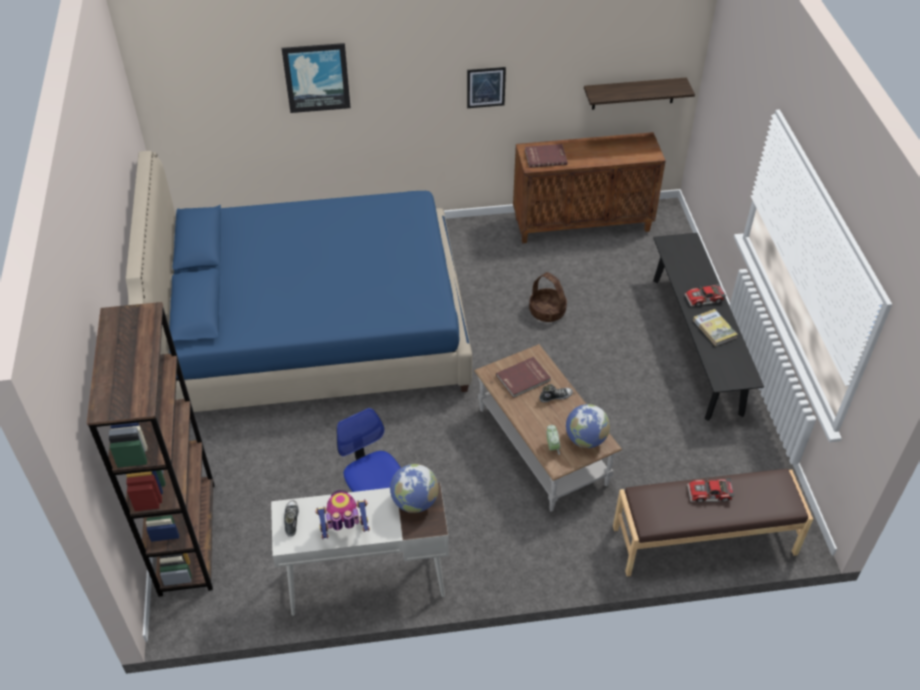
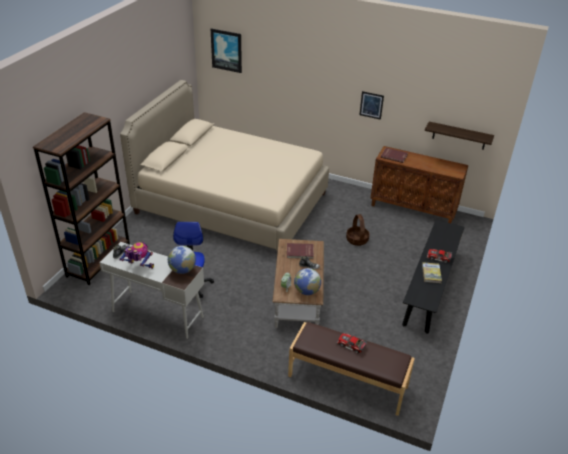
camera: 30 degrees right, 10 degrees down
(315, 331) = (232, 203): blue bed -> beige bed
(316, 77) = (282, 72): picture -> picture (226, 50)

